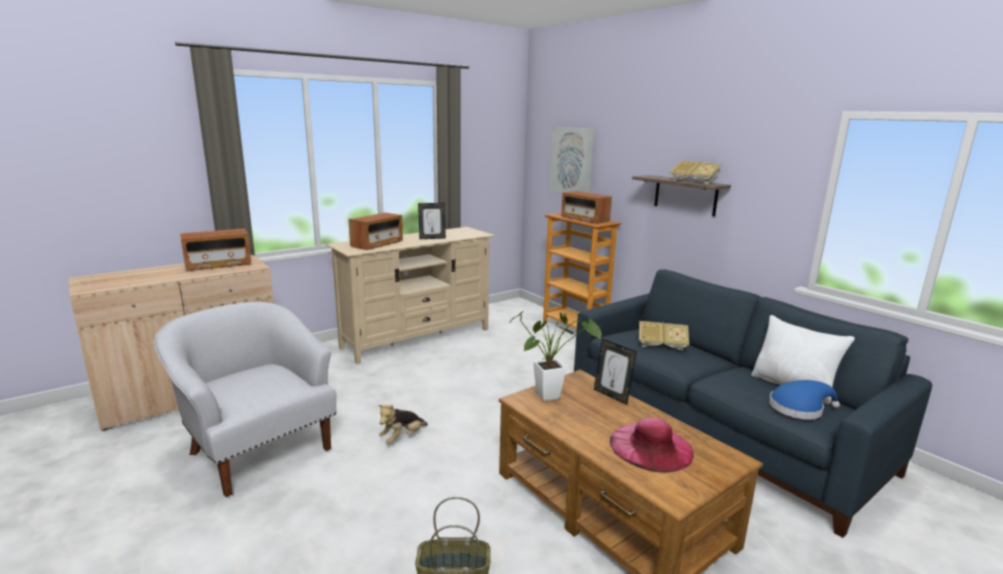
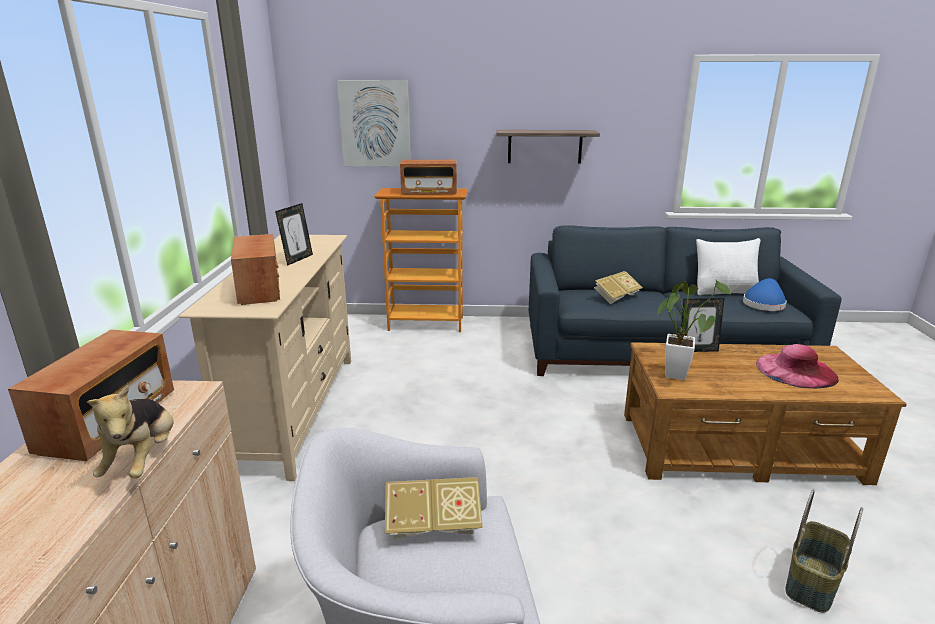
camera: 50 degrees left, 5 degrees up
(402, 437) = (524, 513): plush toy -> plush toy (143, 460)
(693, 182) = (565, 131): book -> book (433, 524)

